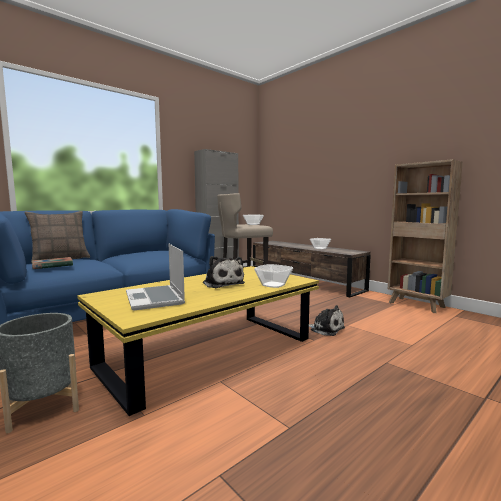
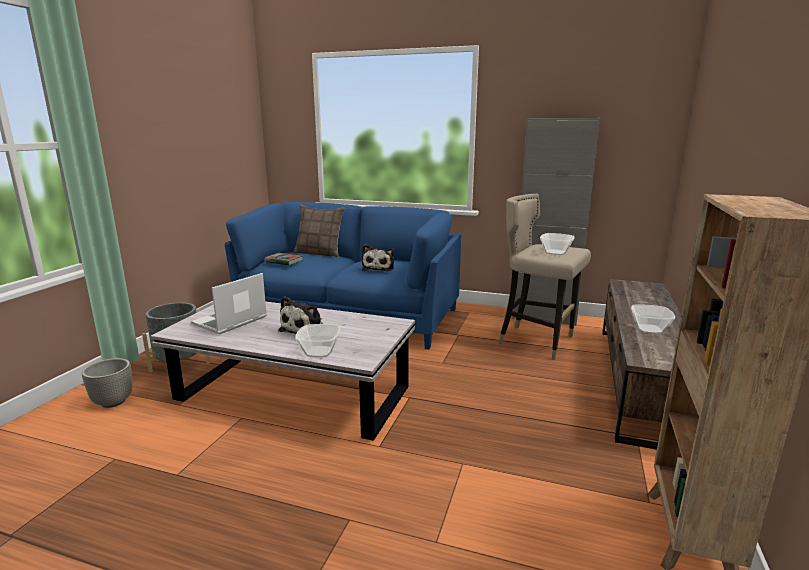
camera: 60 degrees right, 10 degrees up
(51, 474) = (113, 402): none -> planter
(210, 354) = (293, 395): yellow coffee table -> white coffee table
(325, 329) = (426, 447): plush toy -> plush toy (379, 268)

